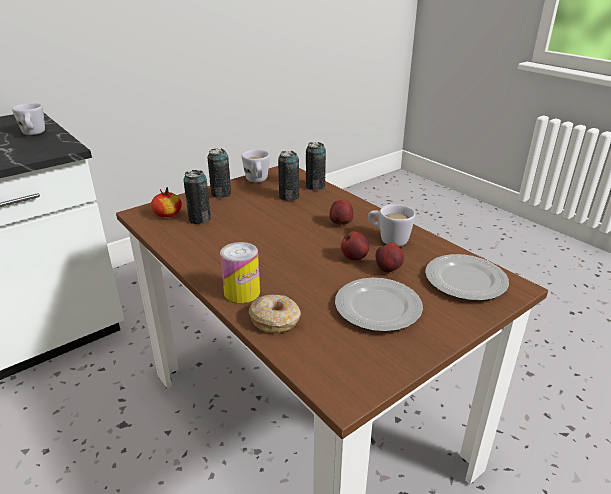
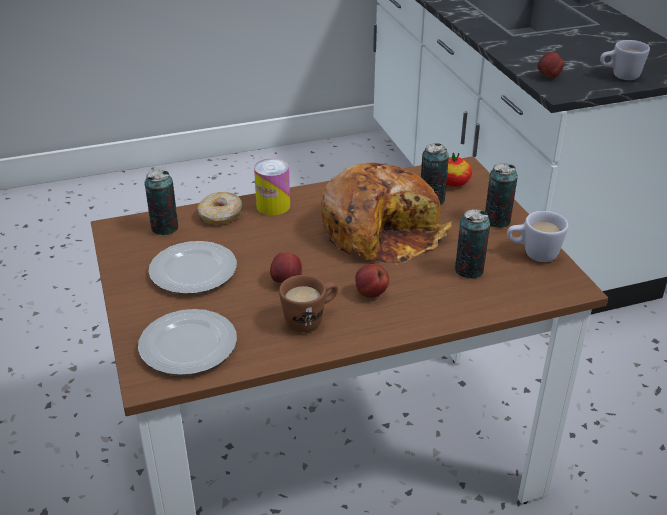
camera: 110 degrees right, 5 degrees up
(256, 232) = (382, 230): none -> bread
(315, 186) = (497, 300): can -> can (165, 228)
(388, 239) = (310, 320): white mug -> brown mug
(389, 270) = (247, 298): apple -> apple (548, 77)

